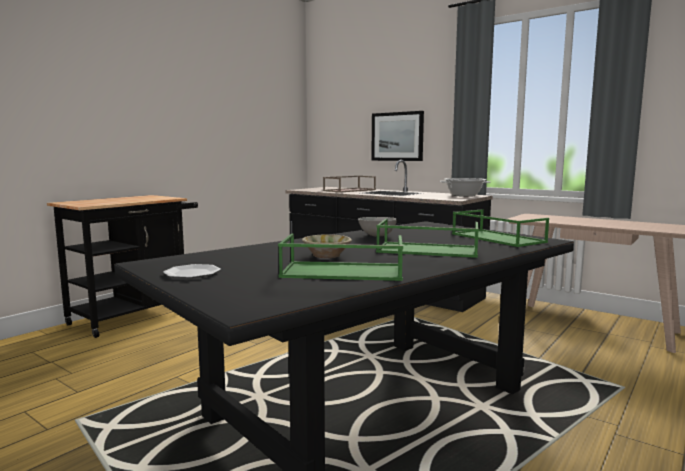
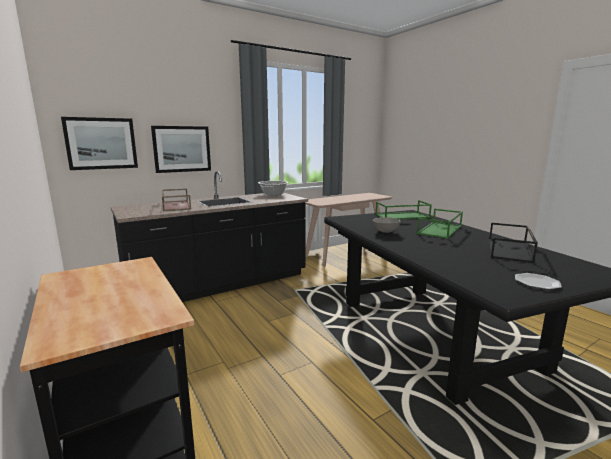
camera: 70 degrees left, 5 degrees up
(326, 256) = (461, 248): beige bowl -> none
(338, 132) = (101, 143): none -> picture
(341, 272) = (510, 250): green tray -> black tray

